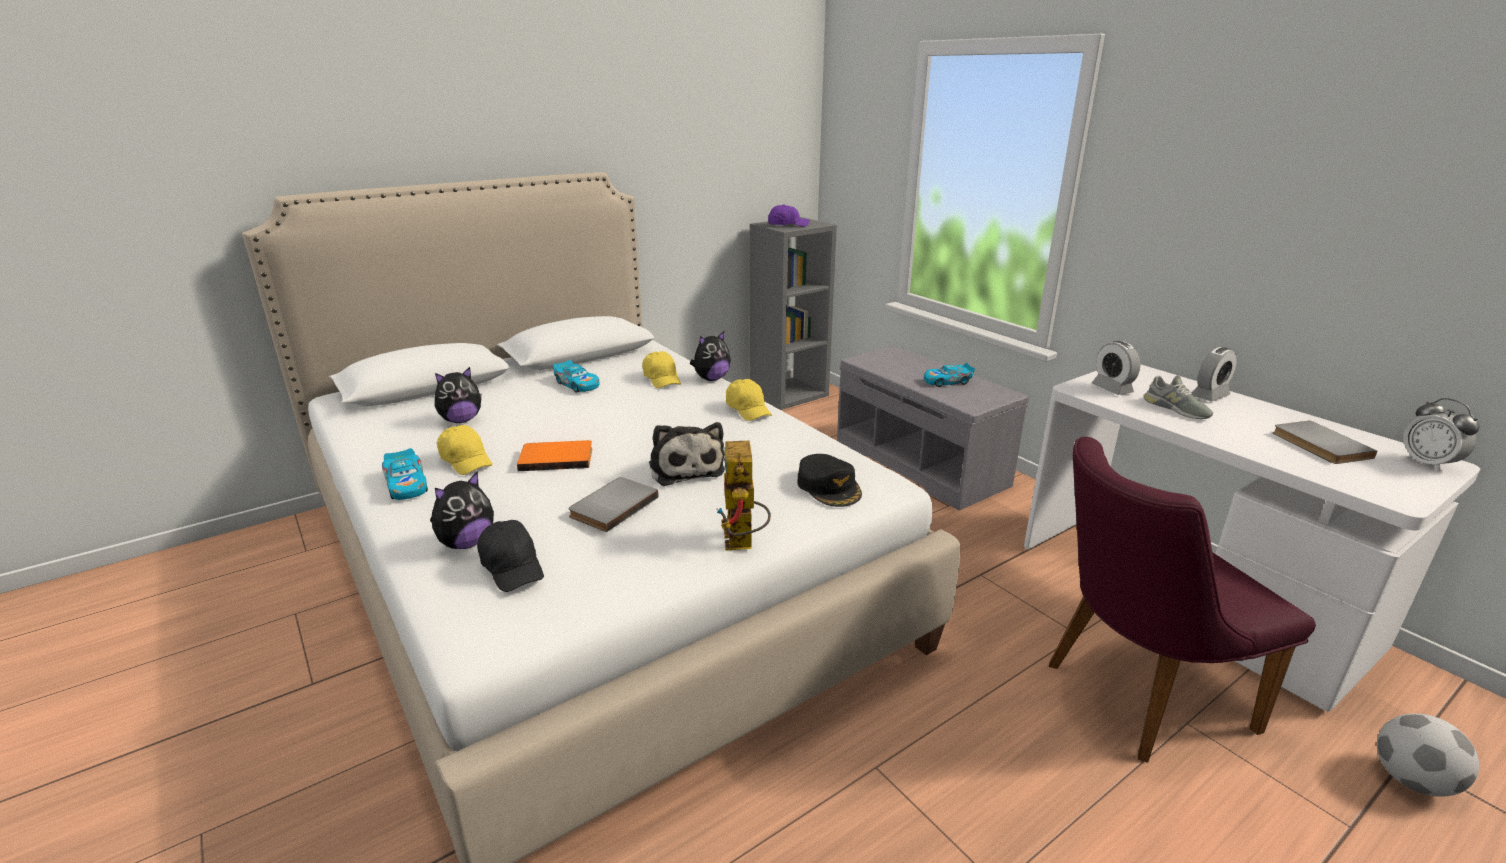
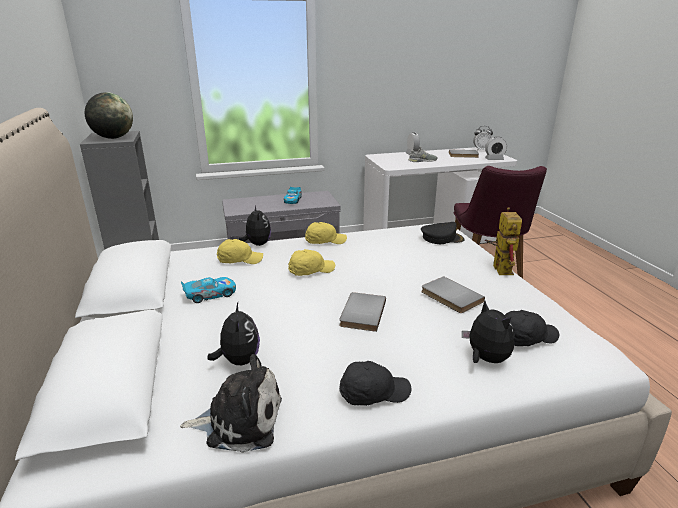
camera: 70 degrees left, 0 degrees up
(406, 485) = (373, 393): toy car -> black cap
(466, 460) = (340, 357): yellow cap -> yellow cap (310, 270)
(556, 458) = (361, 313): orange book -> grey book
(685, 468) = (399, 271): plush toy -> plush toy (240, 420)
(743, 544) = (498, 267): toy robot -> toy robot turned 105 degrees counterclockwise
(787, 225) = (113, 138): purple cap -> globe
(1112, 388) = (395, 163): alarm clock -> alarm clock (494, 159)
(1412, 781) = (531, 242): football -> none

